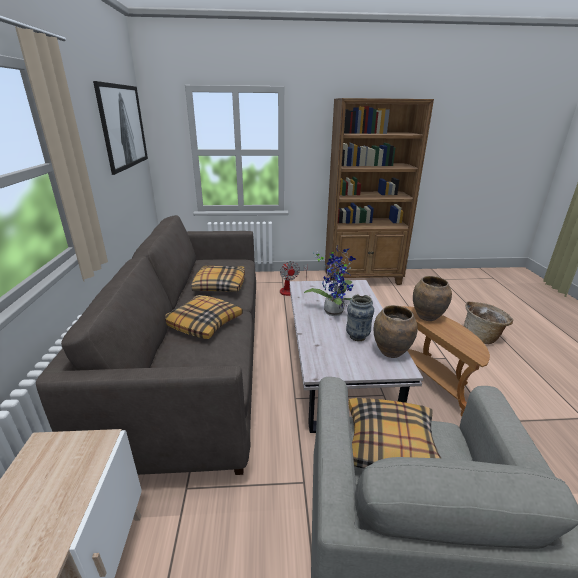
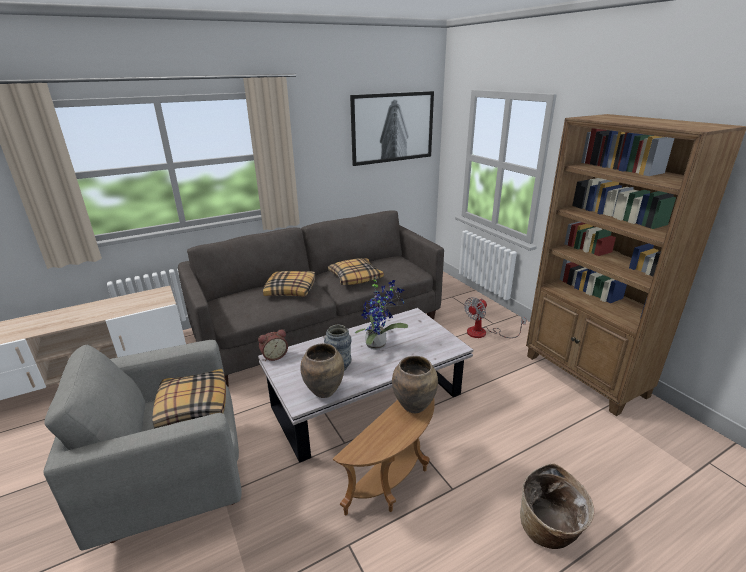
camera: 65 degrees right, 0 degrees up
(313, 370) = (274, 356): none -> alarm clock

